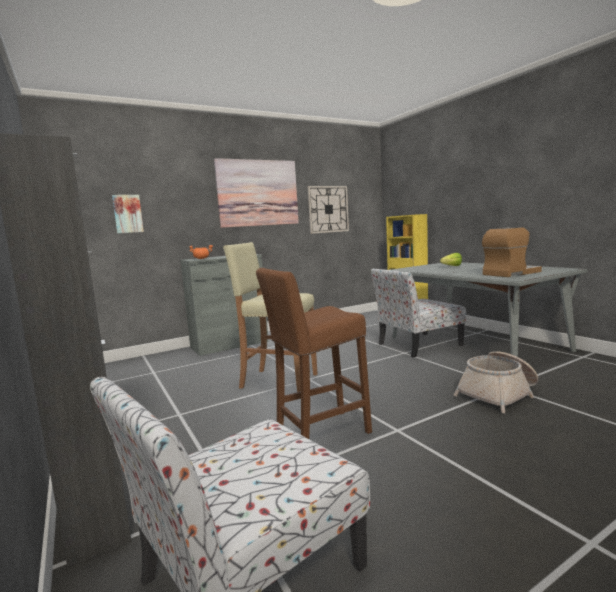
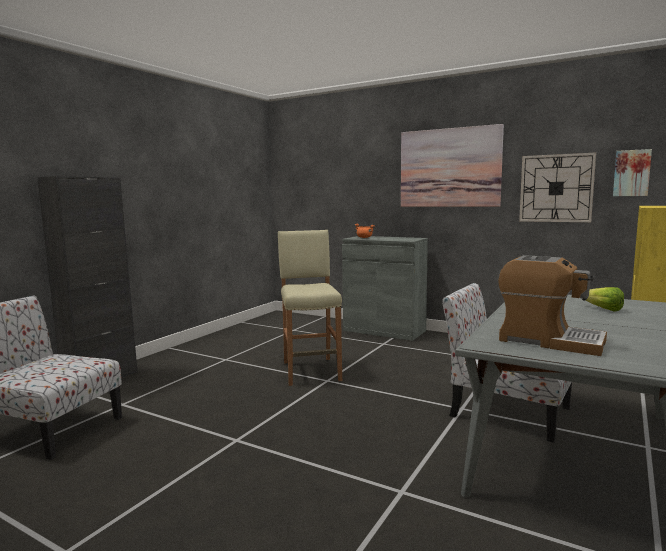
camera: 60 degrees right, 0 degrees up
(127, 214) = (324, 190): picture -> picture (631, 173)
(318, 433) = (215, 409): brown stool -> none
(498, 394) = (369, 487): basket -> none

